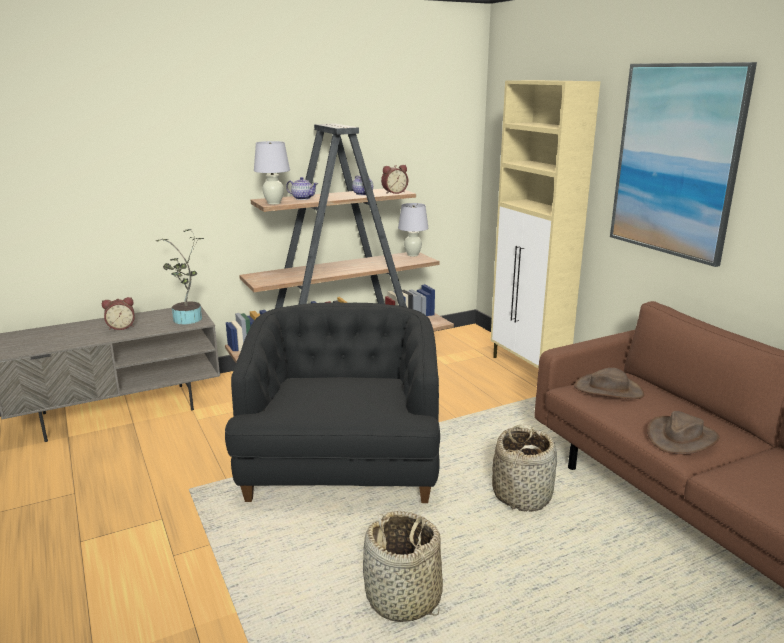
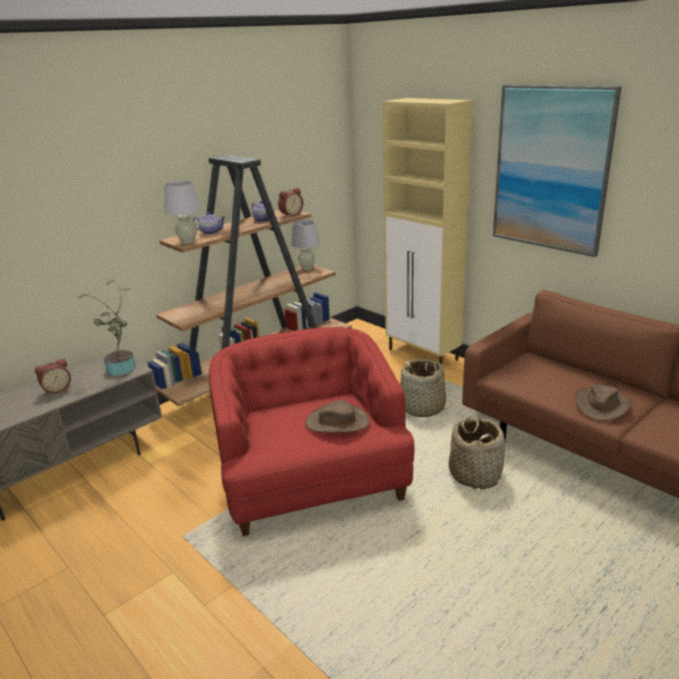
camera: 15 degrees left, 5 degrees up
(341, 465) = (311, 480): black armchair -> red armchair
(403, 598) = (427, 591): basket -> basket (423, 408)
(608, 390) = (525, 371): brown hat -> brown hat (337, 422)

